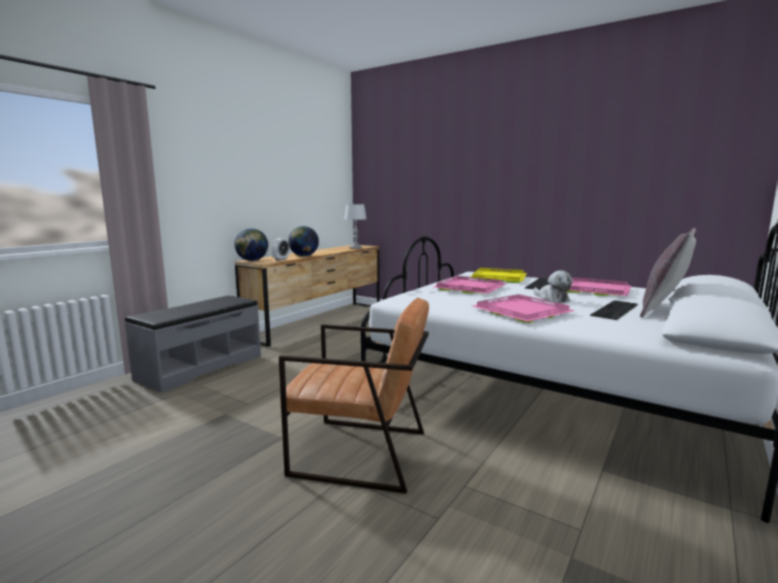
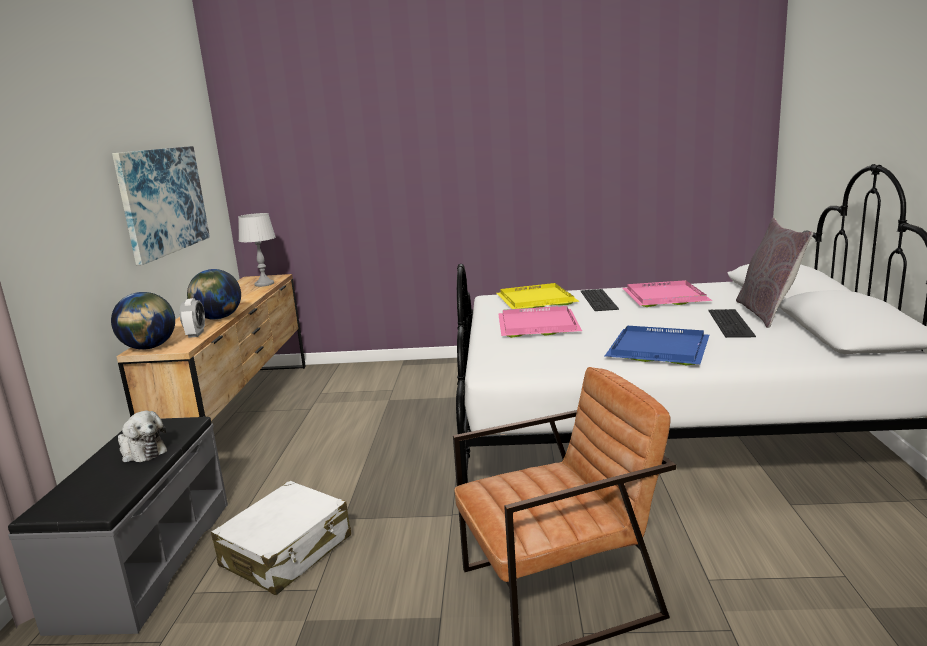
camera: 30 degrees left, 5 degrees up
(257, 383) = (287, 551): none -> white suitcase
(296, 186) = (163, 201): none -> picture
(522, 312) = (659, 350): pink tray -> blue tray
(551, 299) = (650, 322): plush toy -> plush toy (141, 452)

